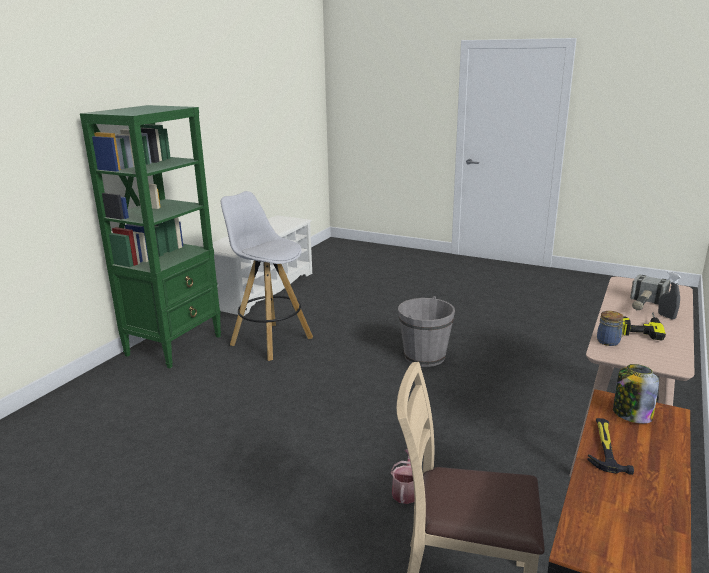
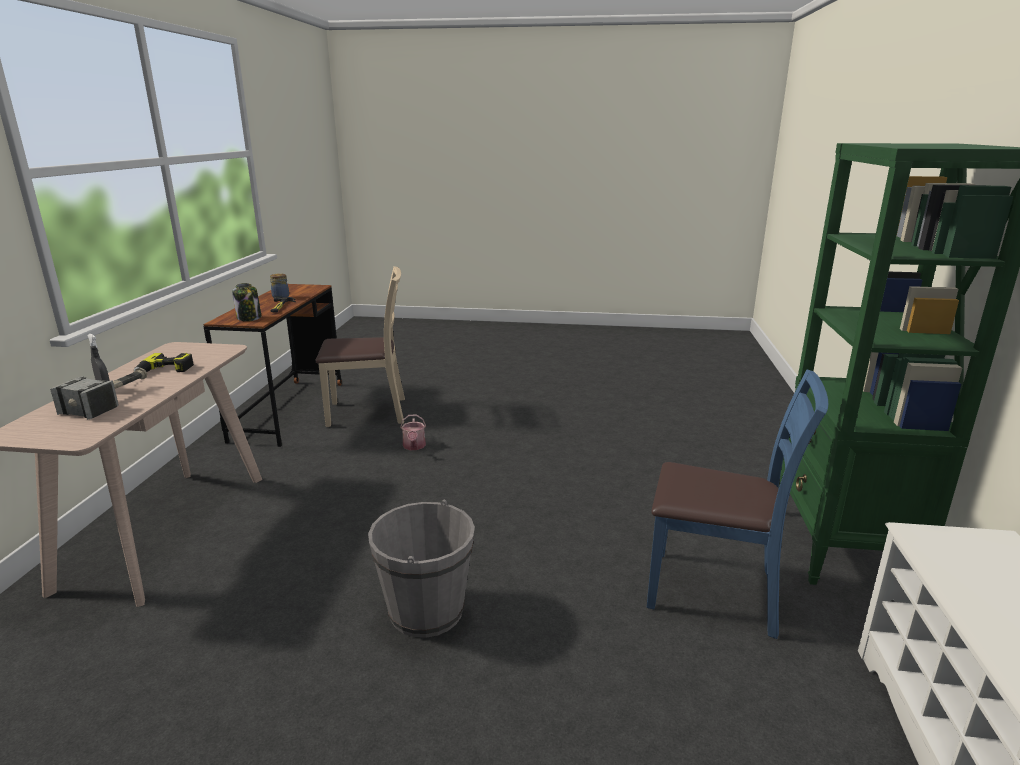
camera: 160 degrees right, 0 degrees up
(270, 341) = (714, 591): white stool -> blue chair
(609, 342) = (213, 357): jar -> jar (280, 297)

